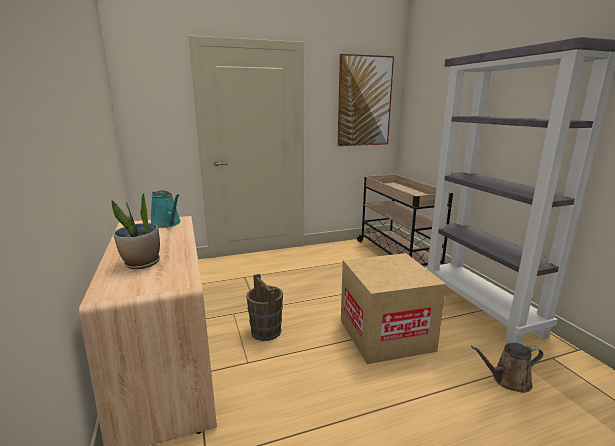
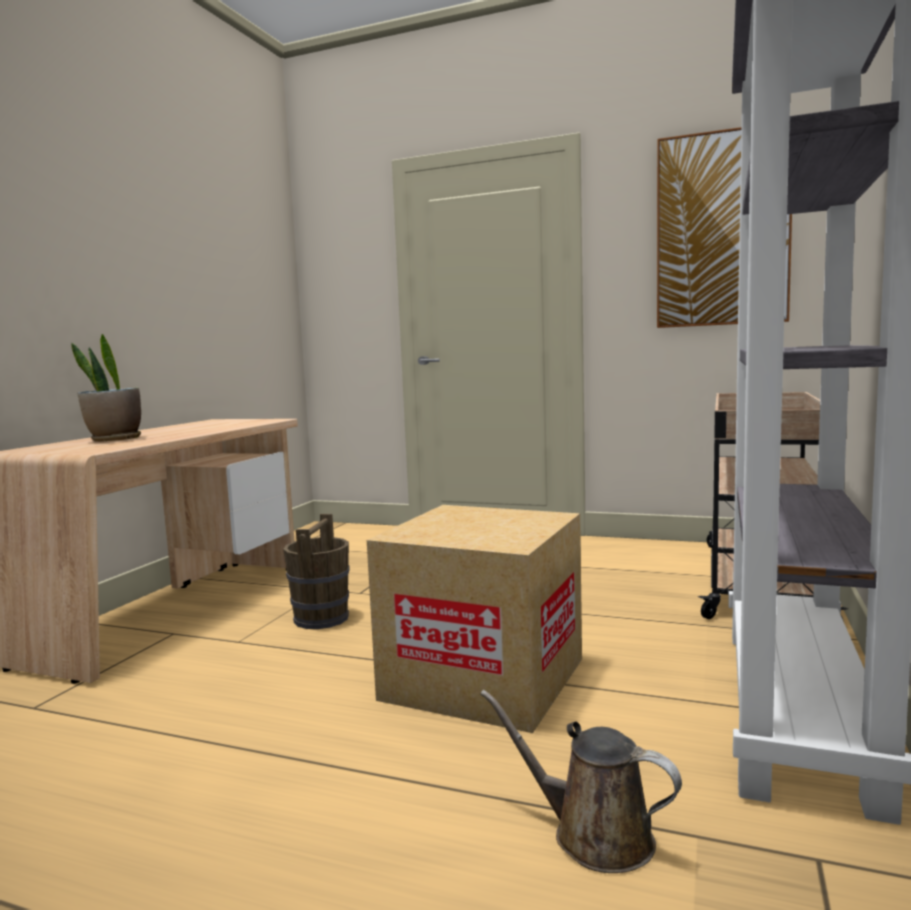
camera: 40 degrees right, 10 degrees down
(167, 224) = (247, 421): turquoise watering can -> none

